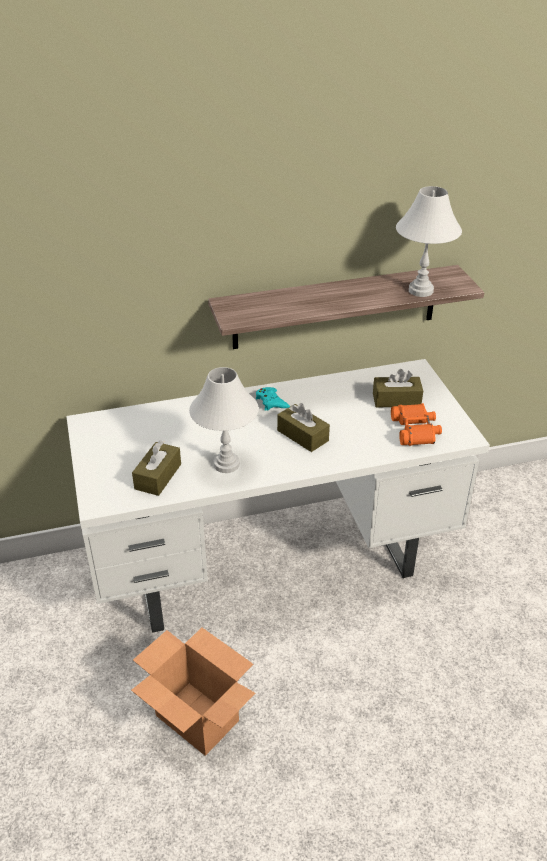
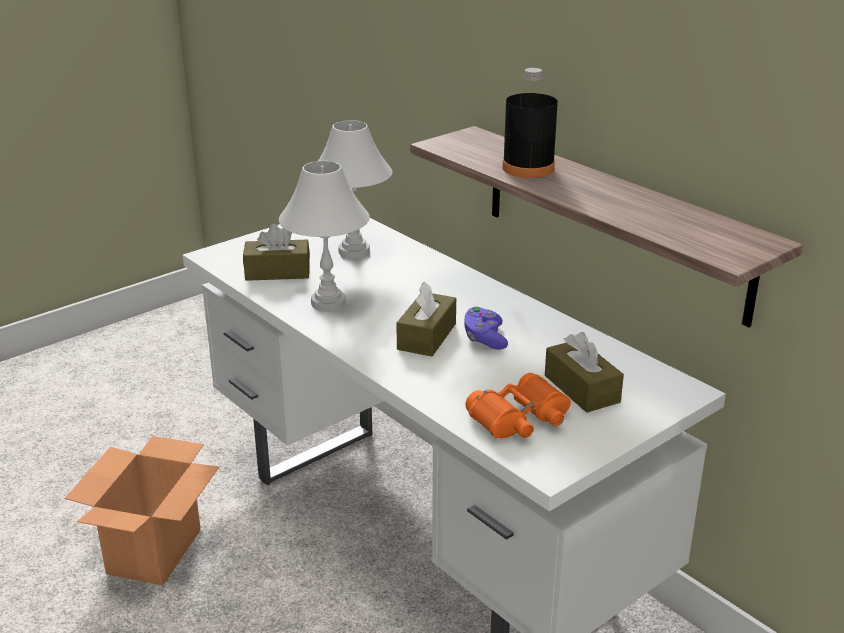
camera: 65 degrees right, 10 degrees down
(271, 402) = (478, 301): turquoise game controller -> none
(303, 302) = (528, 168): none -> black bottle
(320, 414) = (484, 339): none -> purple game controller
(420, 290) = (667, 229): white table lamp -> white table lamp (354, 251)

